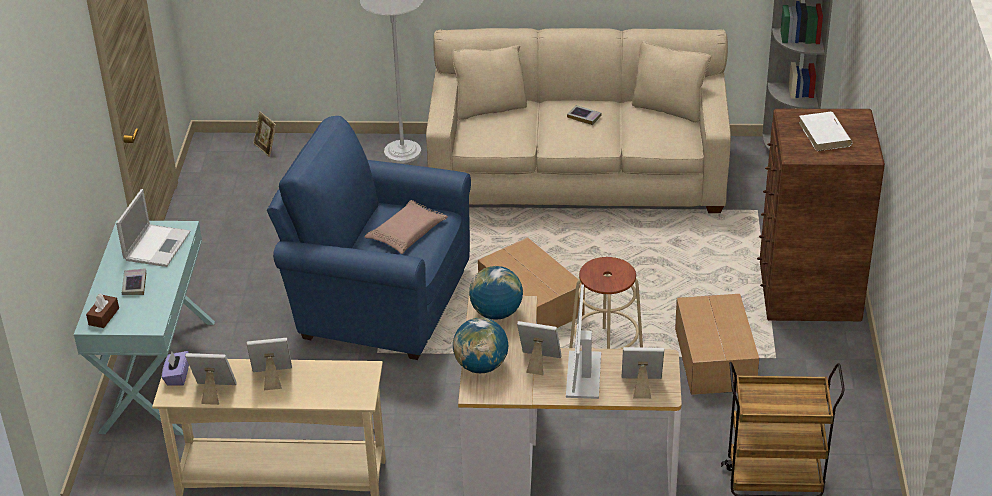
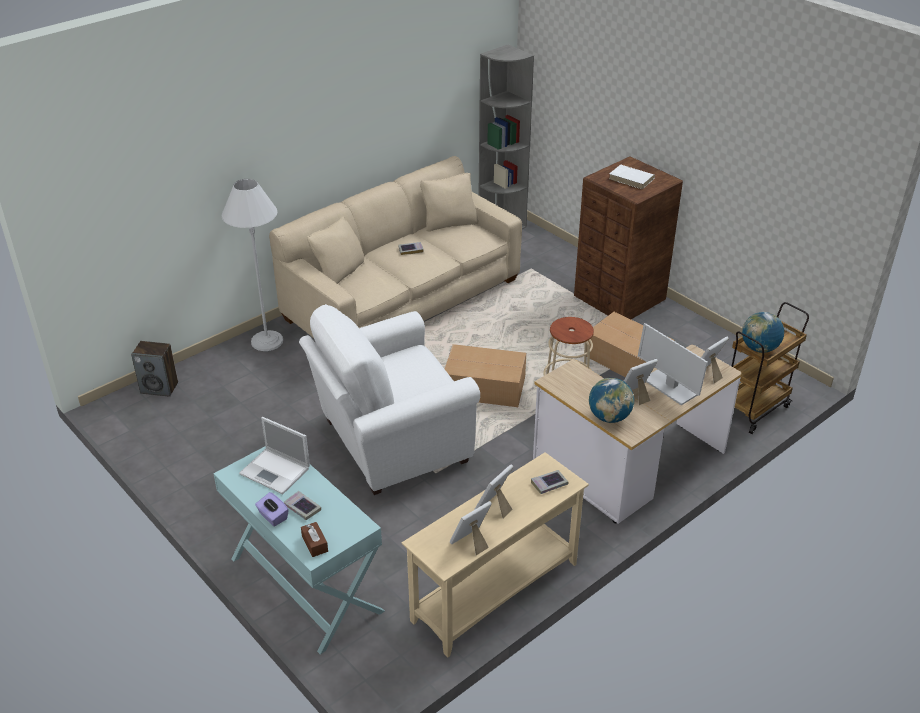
camera: 45 degrees left, 0 degrees up
(157, 245) = (276, 471): laptop -> laptop turned 150 degrees clockwise
(177, 376) = (429, 549): purple tissue box -> purple tissue box (273, 516)
(266, 148) = (160, 388): picture frame -> speaker
(342, 388) = (549, 484): none -> book
(377, 302) = (389, 442): blue armchair -> white armchair
(407, 231) = (408, 372): beige pillow -> none
(496, 313) = (568, 382): globe -> globe (759, 348)

